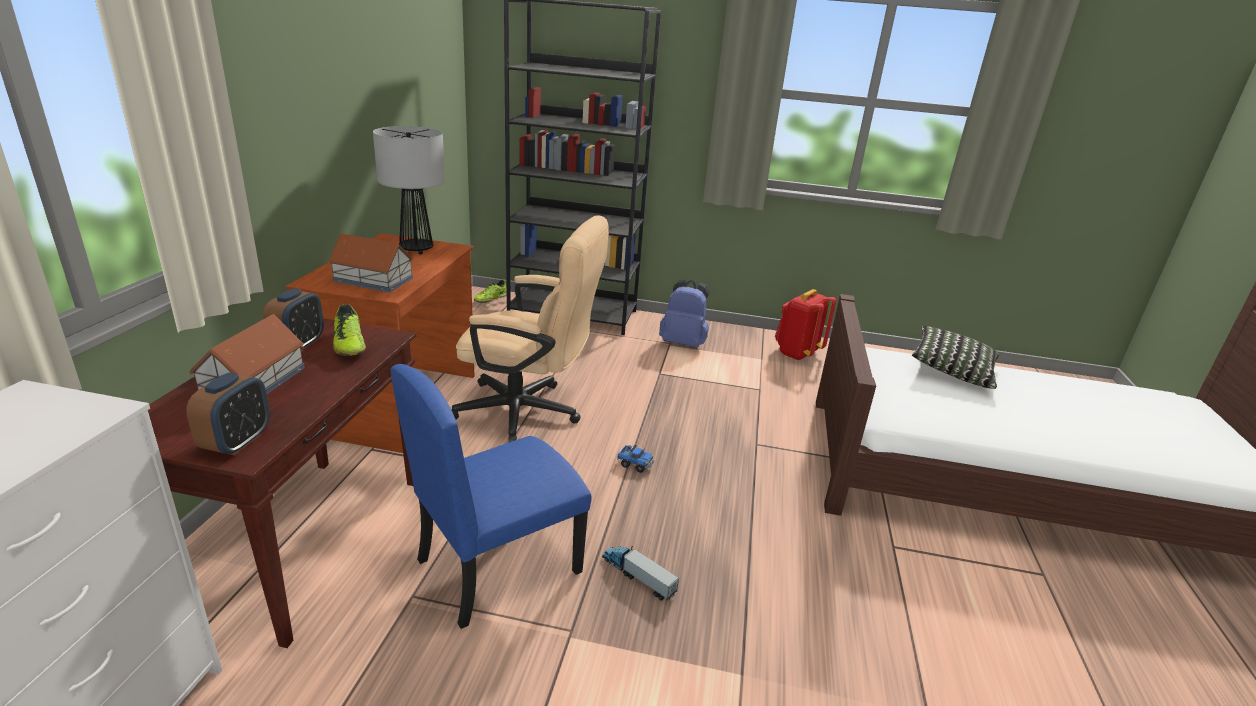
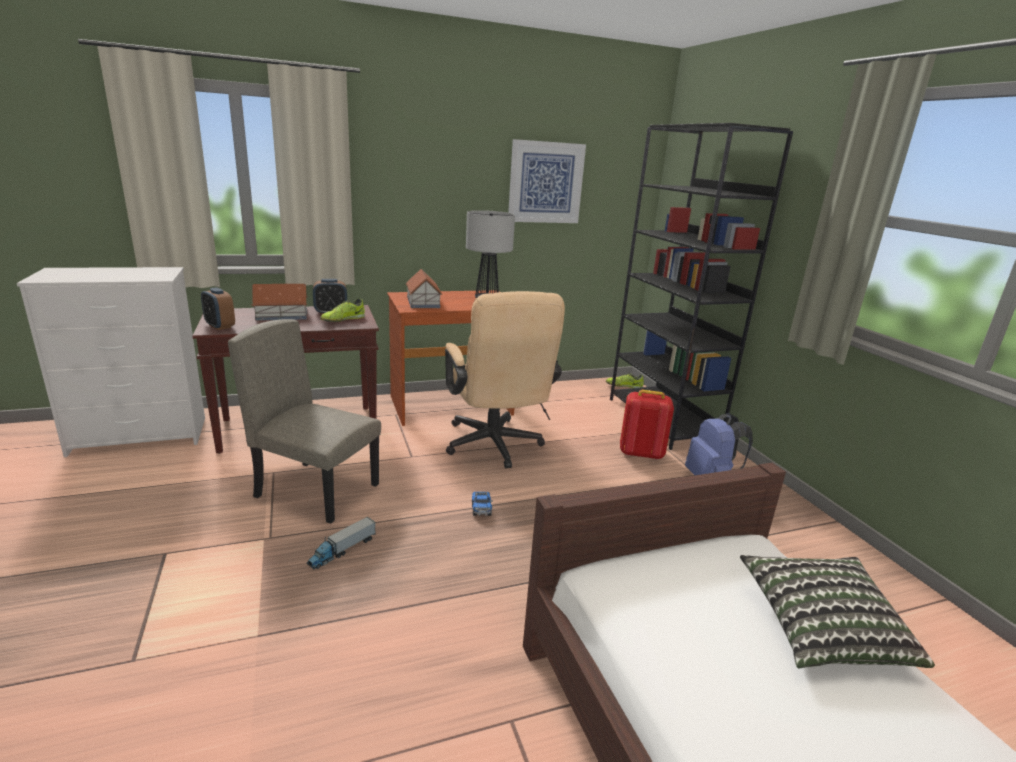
camera: 60 degrees right, 5 degrees down
(237, 442) = (220, 326): alarm clock -> alarm clock turned 60 degrees clockwise
(393, 74) = (546, 182): none -> picture
(498, 565) = (318, 490): blue chair -> beige chair
(638, 577) = (342, 550): toy truck -> toy truck turned 150 degrees counterclockwise
(797, 353) = (824, 558): red backpack -> red backpack (640, 453)

